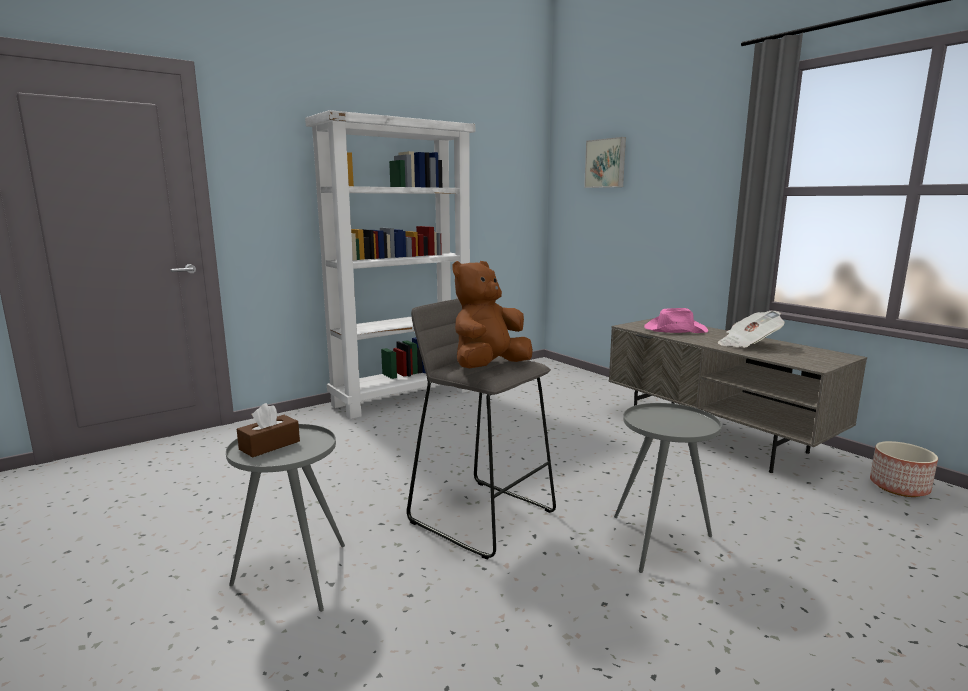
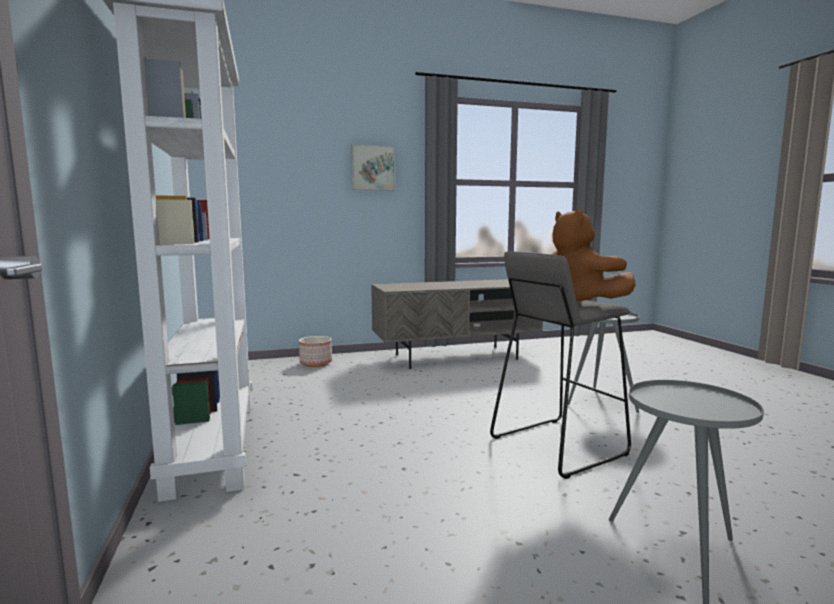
camera: 70 degrees left, 5 degrees down
(269, 445) = (692, 406): brown tissue box -> none
(606, 163) = (277, 148): picture -> picture (372, 168)
(674, 329) = (417, 286): pink hat -> none
(748, 344) = (474, 284): newspaper -> none
(900, 487) = (544, 345): planter -> planter (316, 363)

